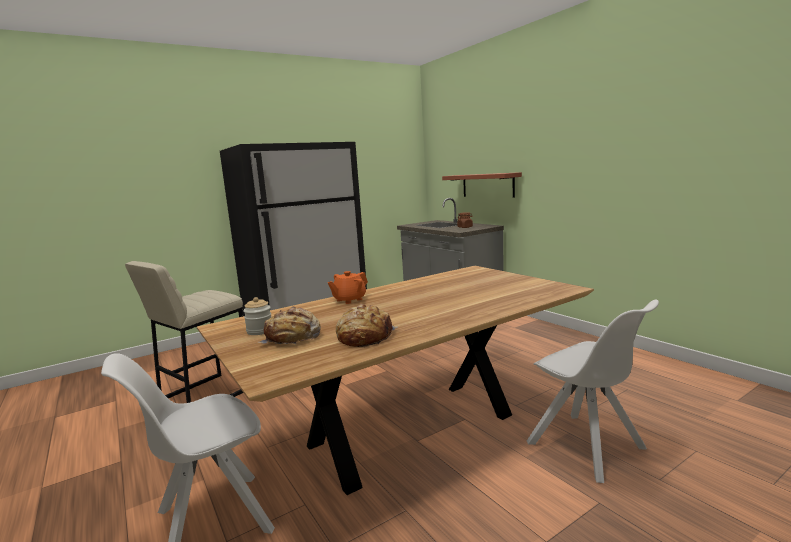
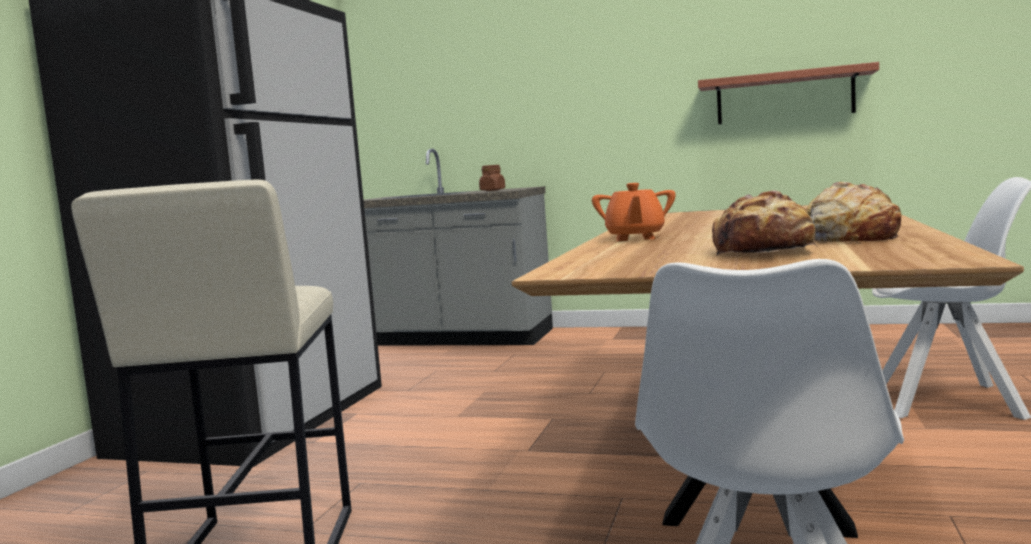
camera: 40 degrees left, 5 degrees down
(260, 331) = (670, 261): jar -> none
(487, 185) = (505, 123): shelf -> shelf (784, 97)

